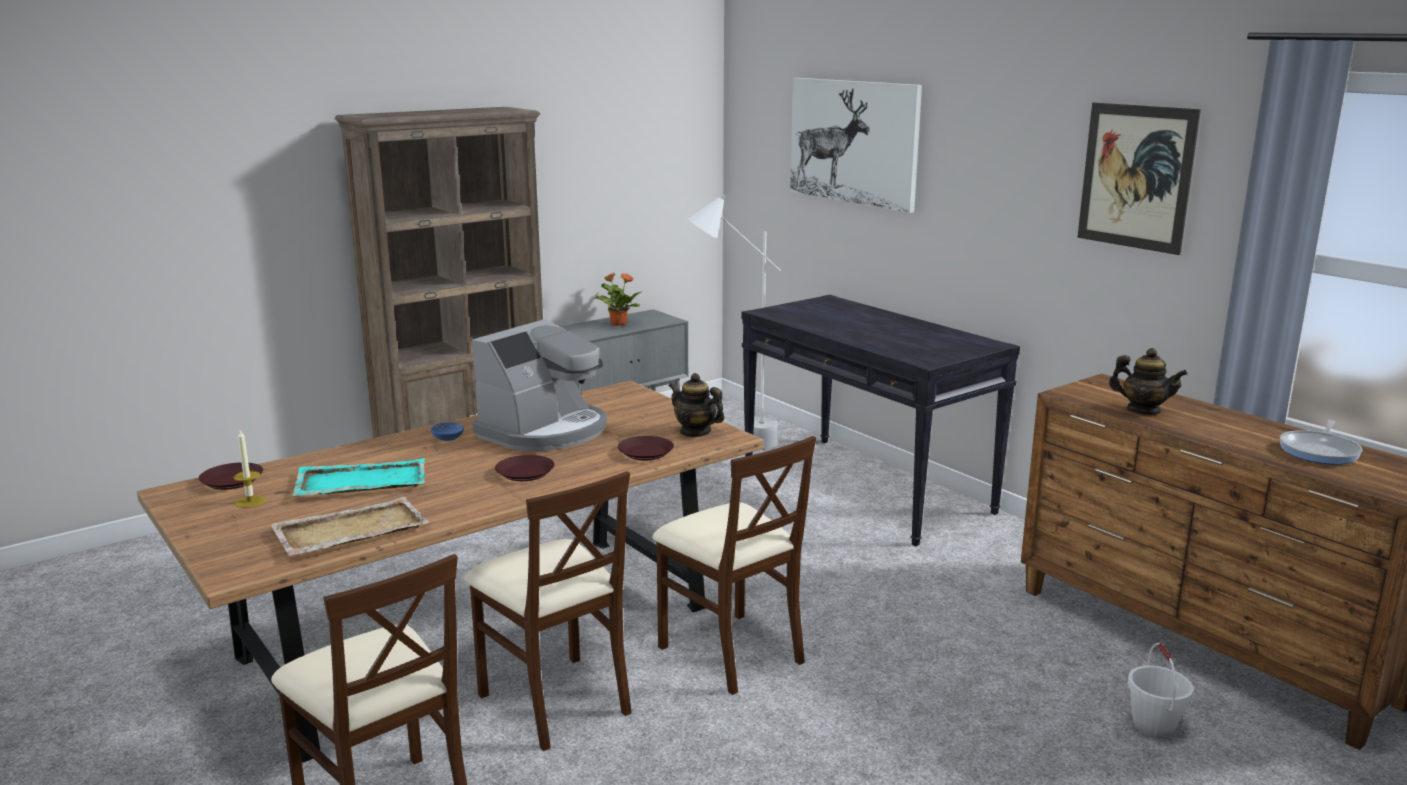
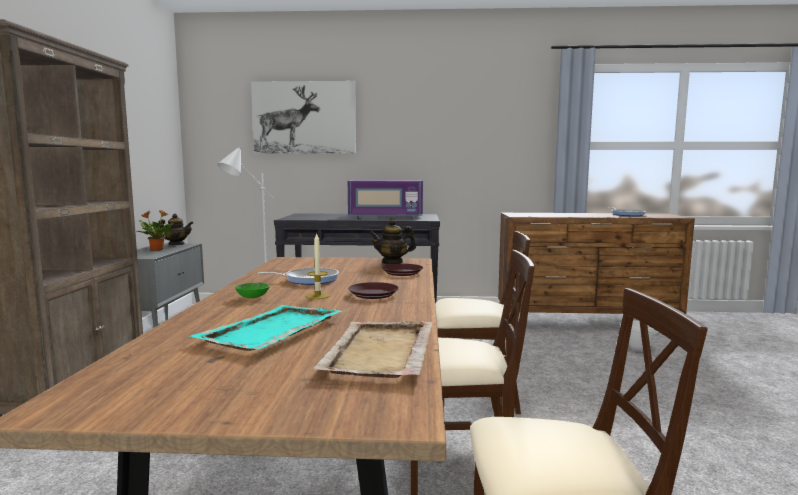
camera: 50 degrees left, 10 degrees down
(232, 481) = (121, 373): brown plate -> none
(250, 501) = (204, 375): candle -> candle (318, 296)
(448, 439) = (252, 297): blue bowl -> green bowl
(545, 431) = (308, 279): coffee machine -> frying pan
(897, 337) = (385, 217): none -> purple microwave
(1136, 177) = (493, 118): picture -> none
(1143, 410) = (554, 215): teapot -> teapot (176, 244)

